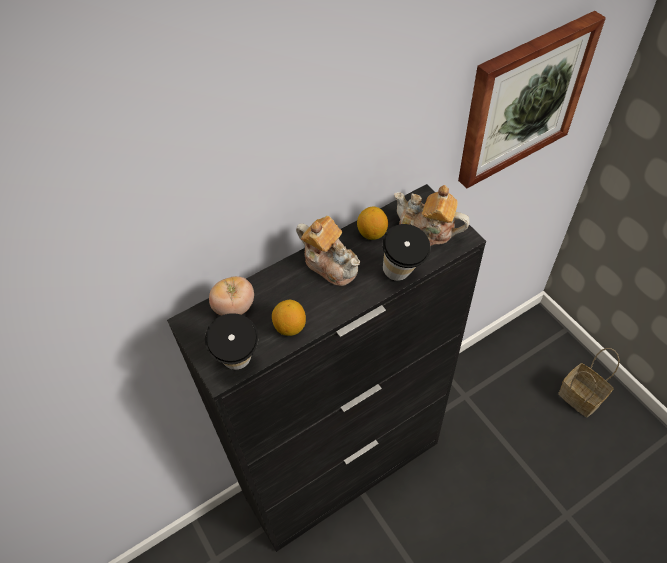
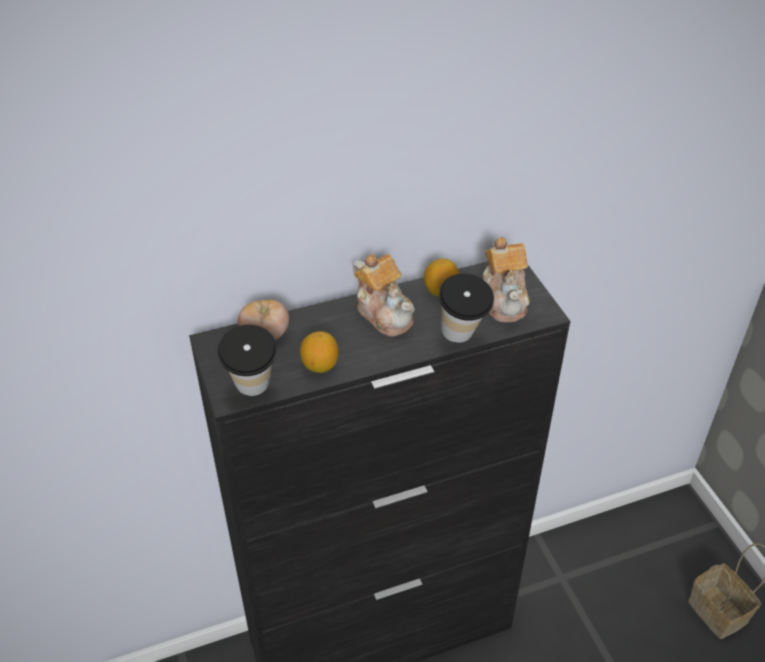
camera: 10 degrees right, 10 degrees down
(427, 230) = (505, 299): teapot -> teapot turned 135 degrees counterclockwise
(522, 100) = (651, 180): picture -> none

